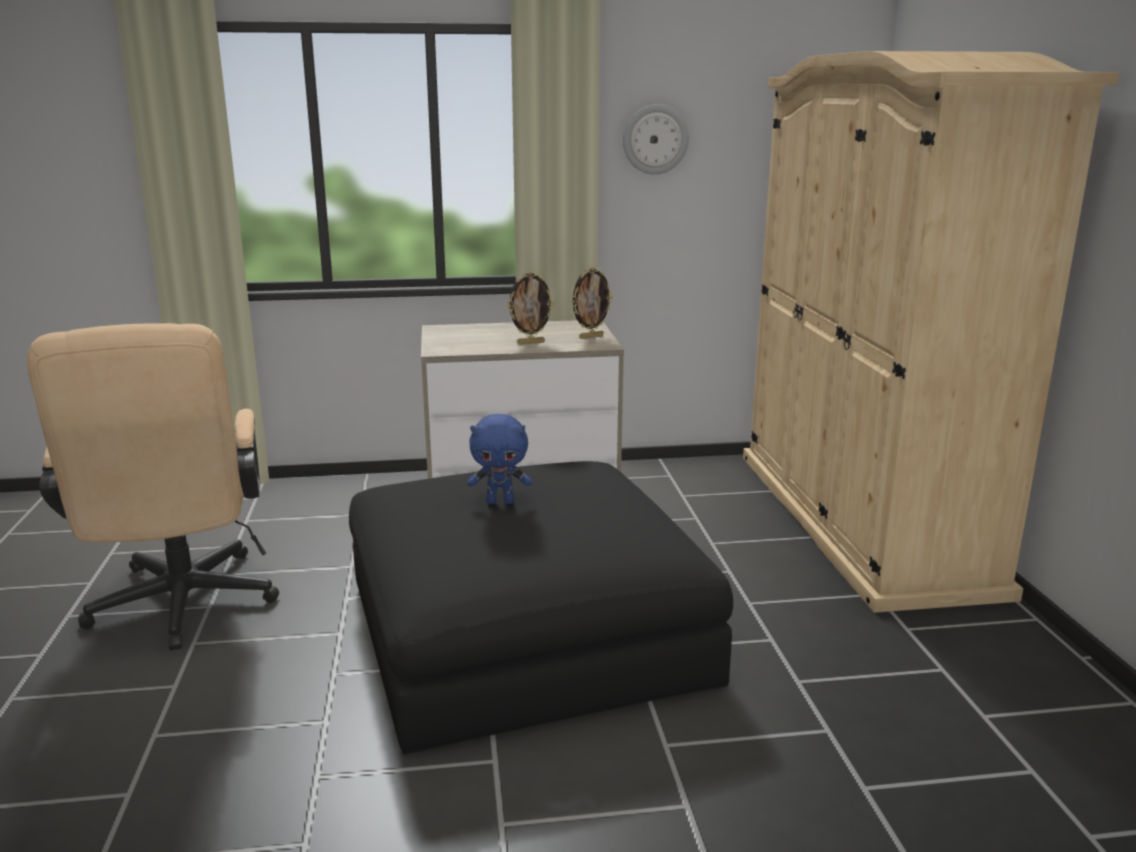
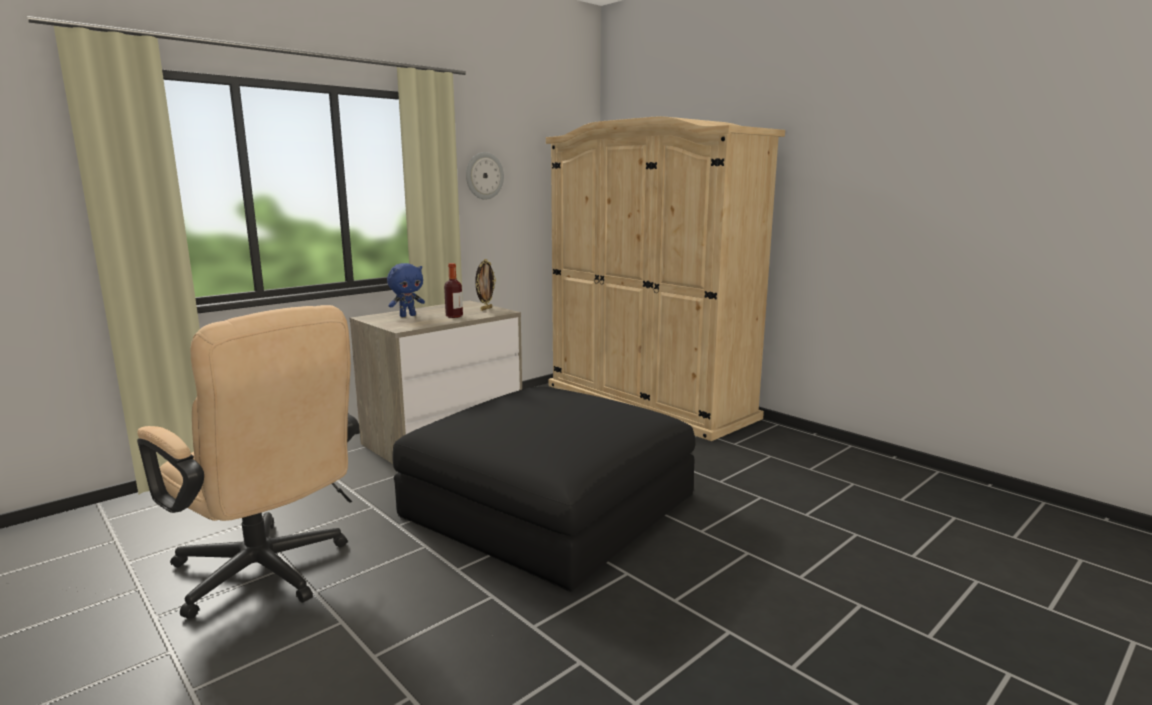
camera: 35 degrees left, 5 degrees down
(500, 502) = (531, 414): blue plush toy -> blue plush toy (407, 315)
(530, 343) = (454, 316): picture frame -> bottle

